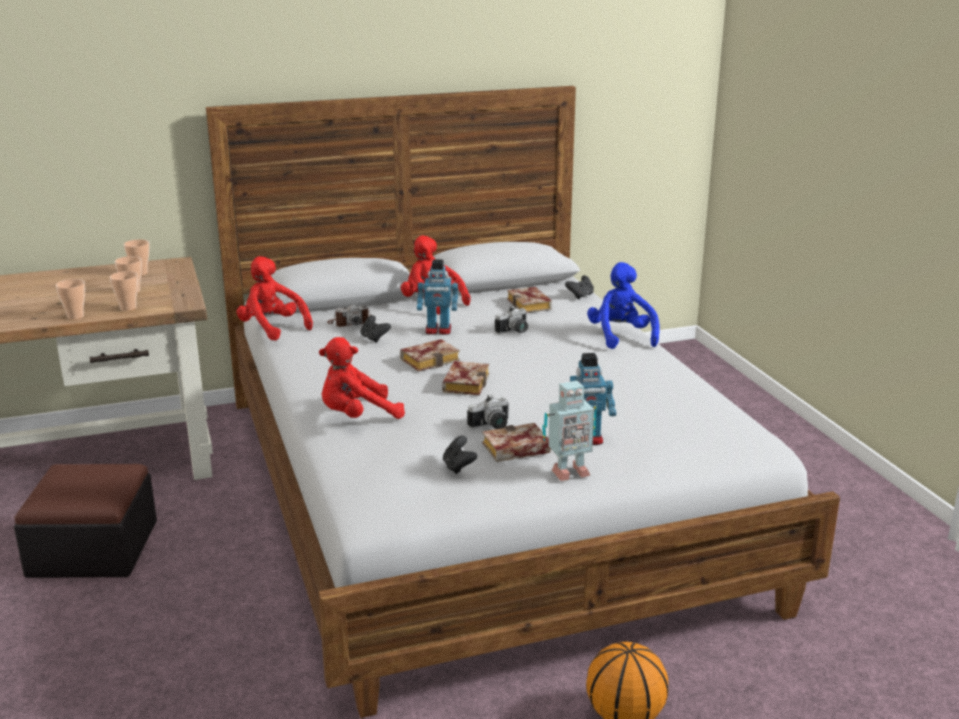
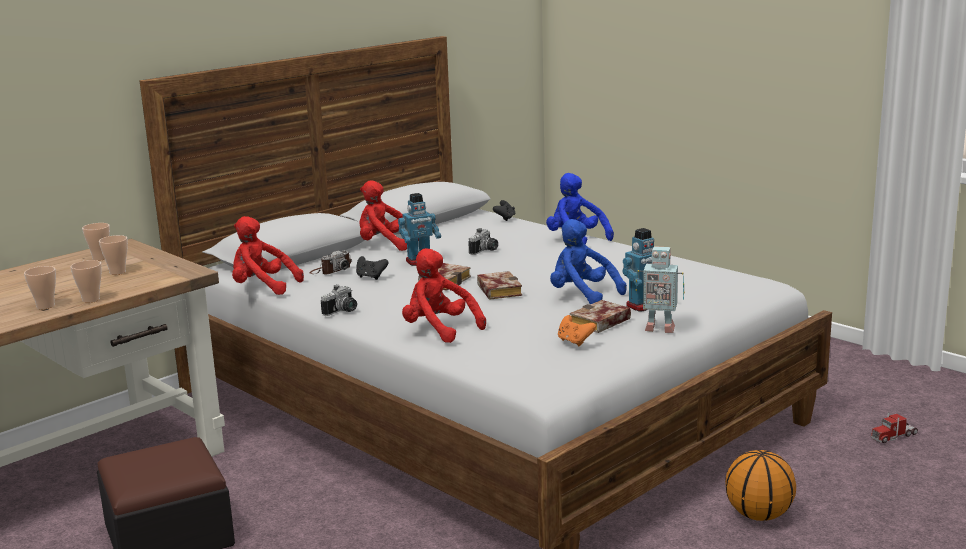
camera: 25 degrees left, 5 degrees down
(128, 308) = (136, 284): cup -> cup (45, 306)
(357, 416) = (439, 330): red plush toy -> red plush toy turned 90 degrees clockwise
(458, 467) = (574, 342): black game controller -> orange game controller
(491, 426) = (562, 312): camera -> camera (342, 311)
(531, 305) = (473, 231): book -> none
(541, 409) = (582, 295): none -> blue plush toy
(568, 472) = (659, 328): toy robot -> toy robot turned 60 degrees clockwise
(882, 667) = (894, 436): none -> toy truck

